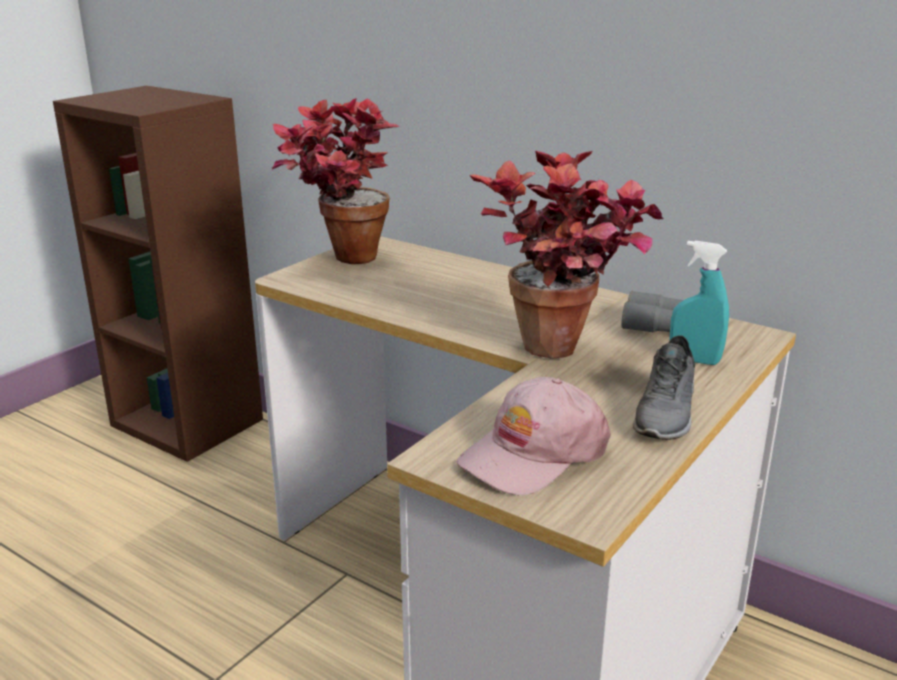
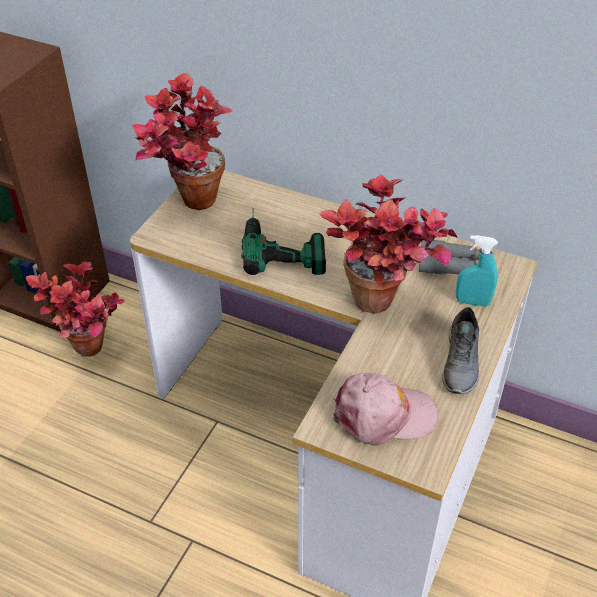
camera: 10 degrees left, 20 degrees up
(212, 487) = (91, 355): none -> potted plant
(445, 295) = (282, 244): none -> power drill
(533, 454) = (383, 415): pink cap -> pink cap turned 135 degrees counterclockwise

